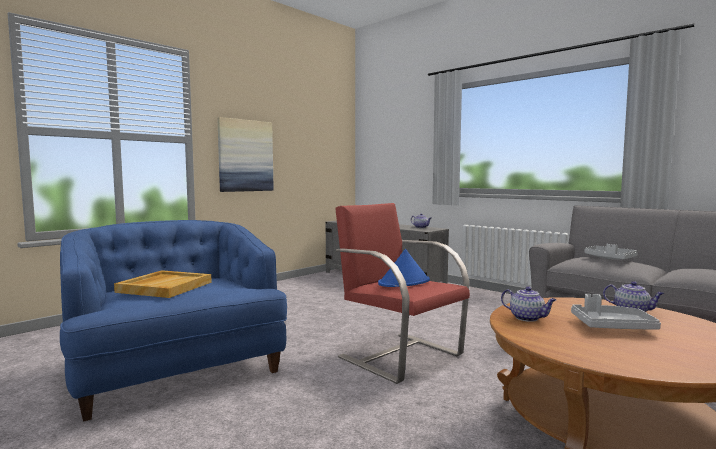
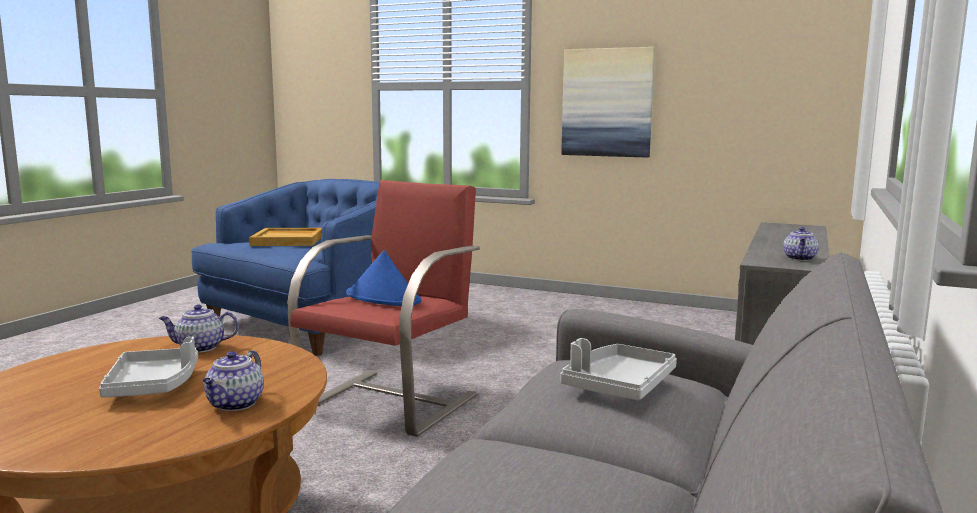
camera: 70 degrees right, 5 degrees up
(527, 318) = (199, 348): teapot -> teapot turned 60 degrees clockwise

